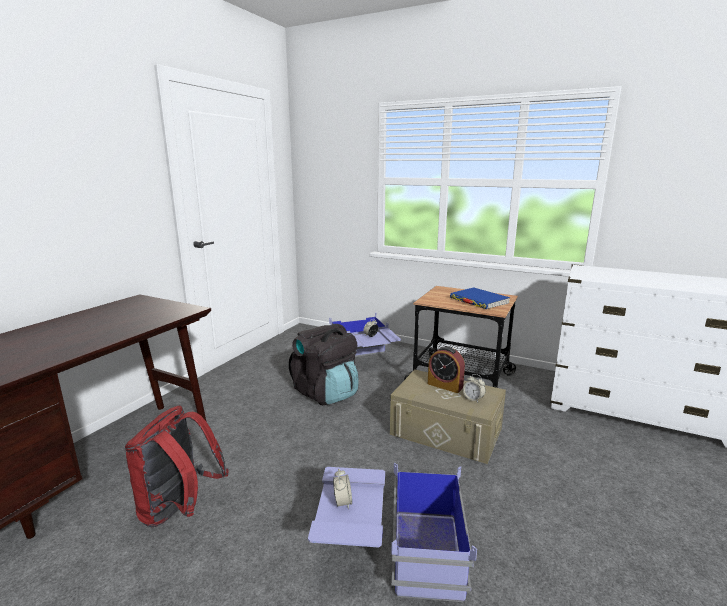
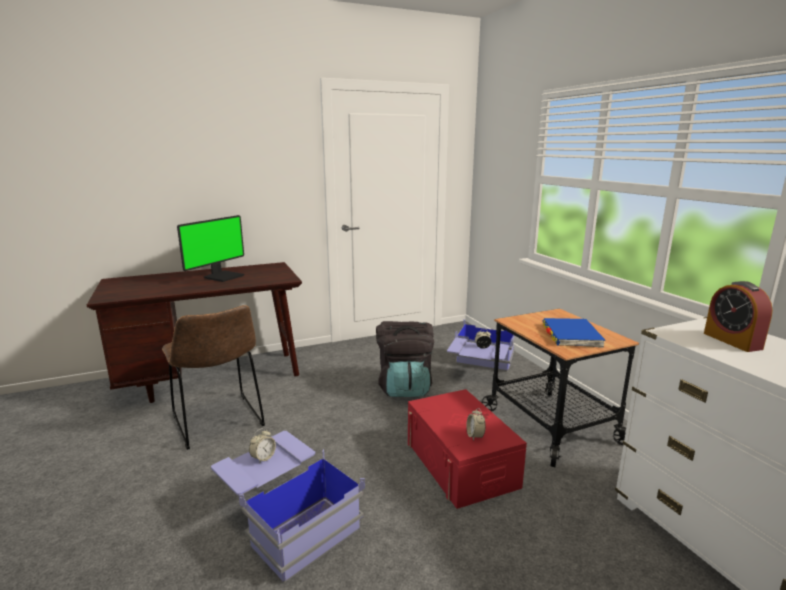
camera: 40 degrees right, 0 degrees up
(91, 324) = (223, 276): none -> monitor
(179, 509) = (219, 423): red backpack -> brown chair
(445, 385) = (469, 413): alarm clock -> alarm clock (732, 341)
(446, 431) = (460, 463): beige storage box -> red storage box

